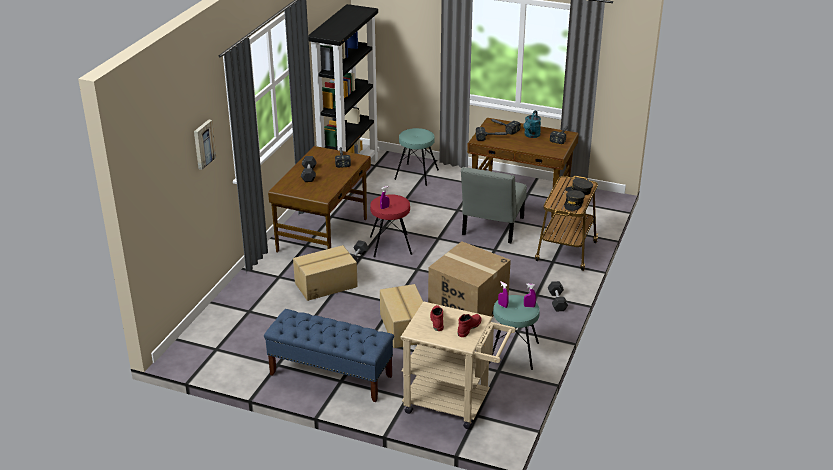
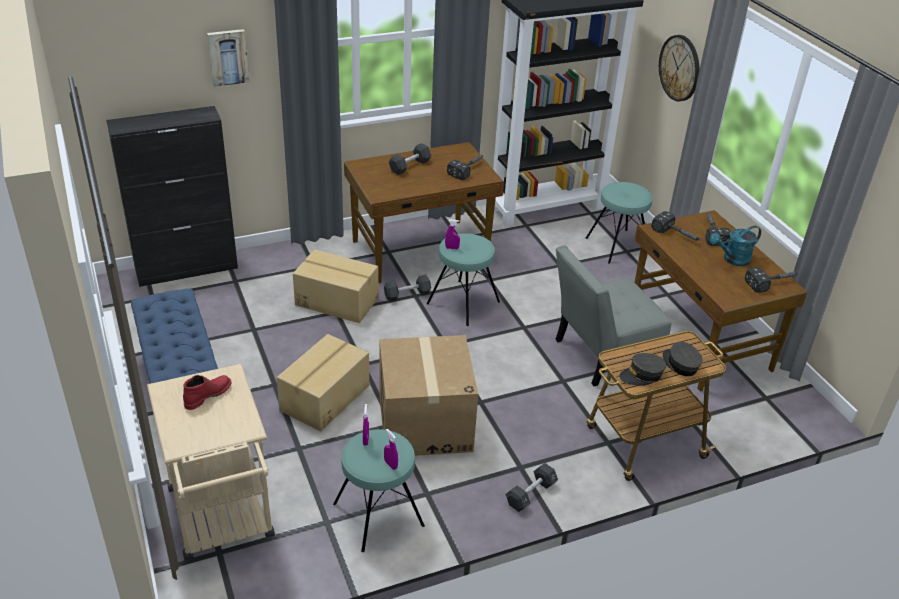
camera: 45 degrees right, 5 degrees up
(207, 323) = (187, 269): none -> black cabinet
(390, 245) = (463, 303): red stool -> turquoise stool
(413, 43) = (680, 68): none -> wall clock
(468, 328) = (218, 429): red boot -> none

